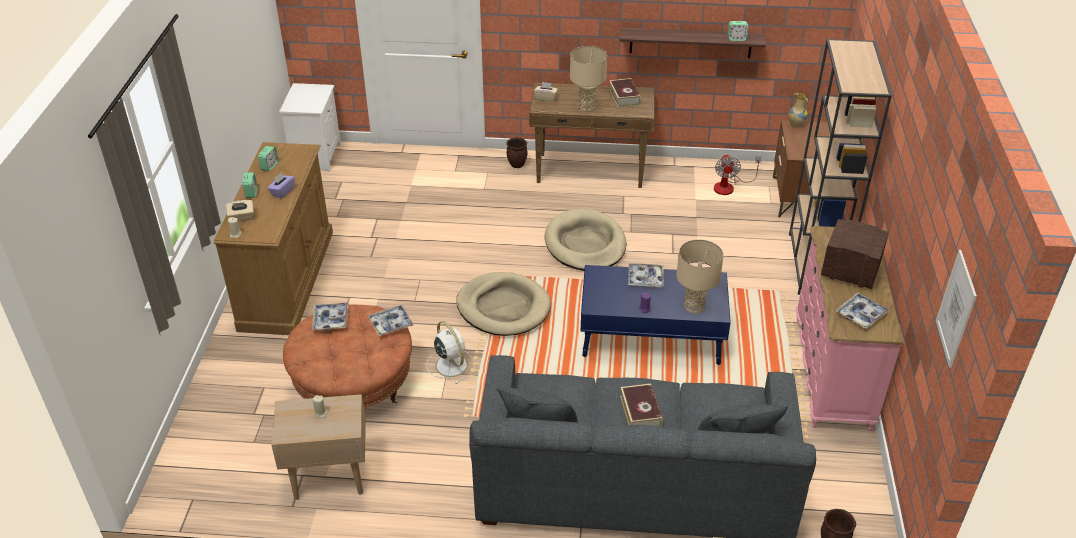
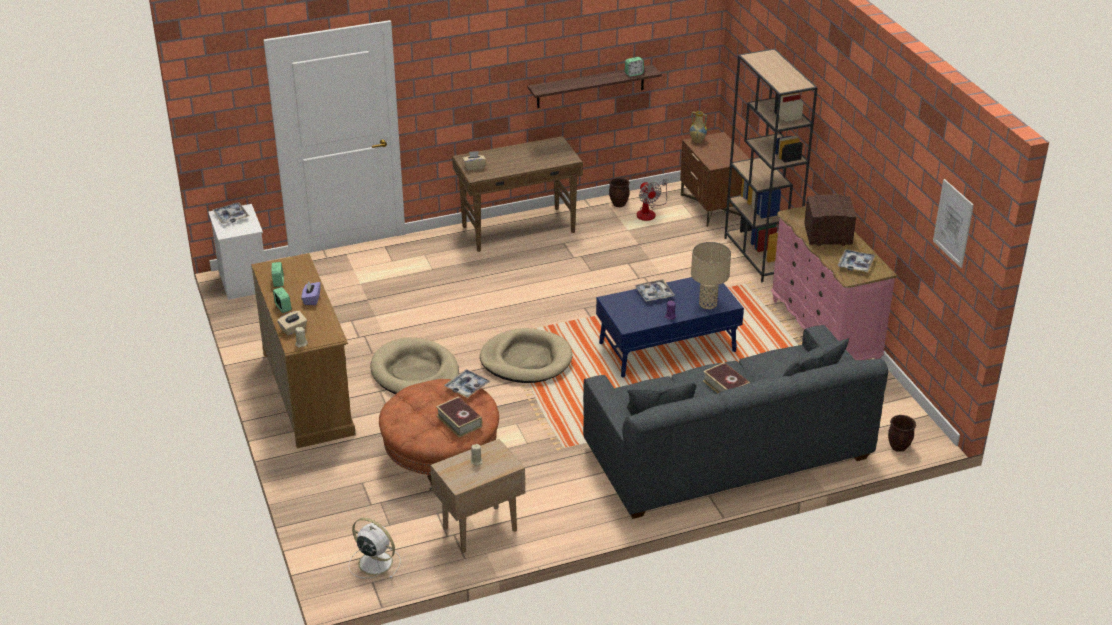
camera: 25 degrees left, 5 degrees down
(330, 320) = (411, 399): tray -> tray (231, 216)
(450, 364) = (515, 416): white fan -> white fan (374, 562)
(517, 165) = (447, 241): brown planter -> brown planter (619, 204)
(585, 244) = (559, 291): beige dog bed -> beige dog bed (415, 372)
(587, 106) = (517, 165): beige table lamp -> none
(624, 97) = (543, 150): book -> book (459, 421)

